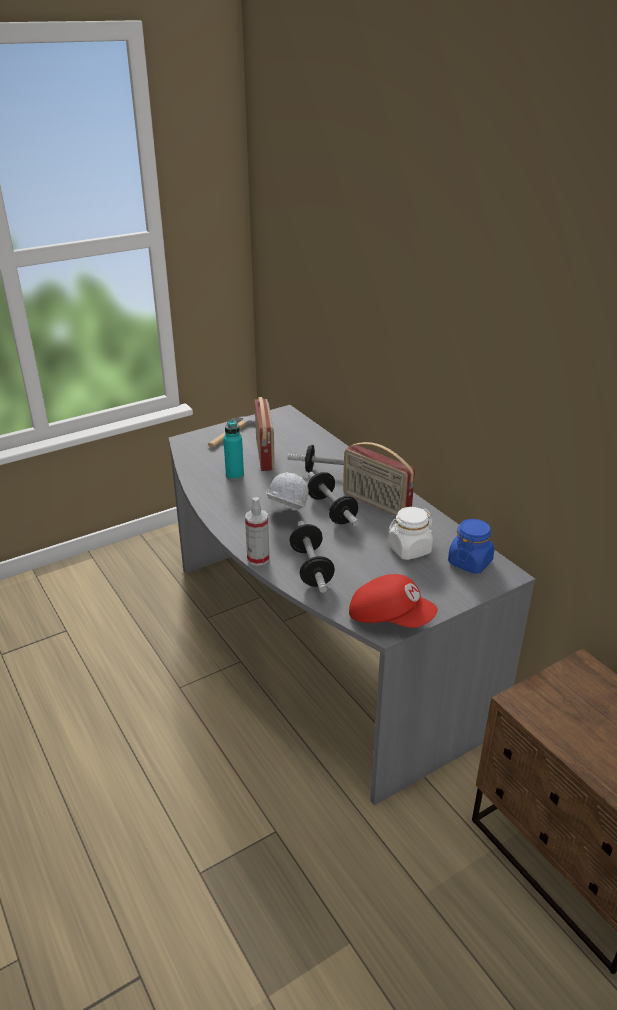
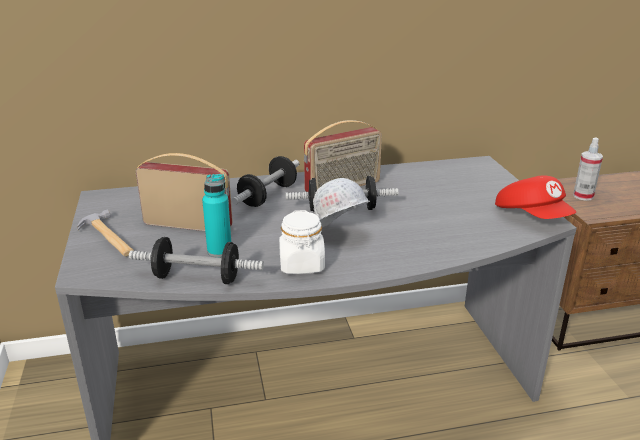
camera: 70 degrees left, 5 degrees down
(258, 559) = (413, 264): spray bottle -> spray bottle (583, 196)
(311, 568) = (443, 238): dumbbell -> dumbbell (197, 278)
(390, 617) = (532, 216): red cap -> red cap turned 105 degrees clockwise
(409, 549) = (430, 189): white jar -> white jar (302, 265)
(470, 562) = (459, 171): blue jar -> none

